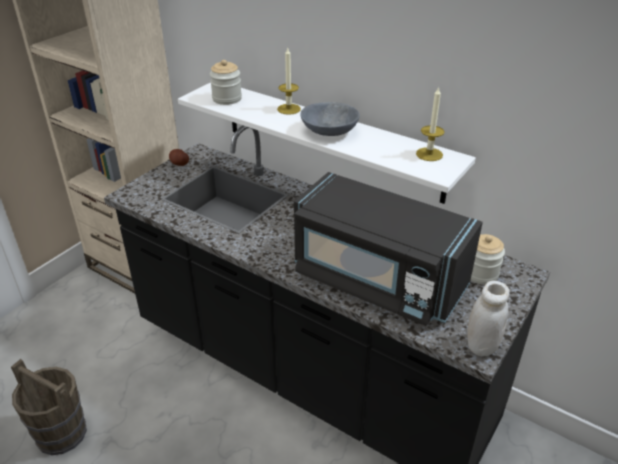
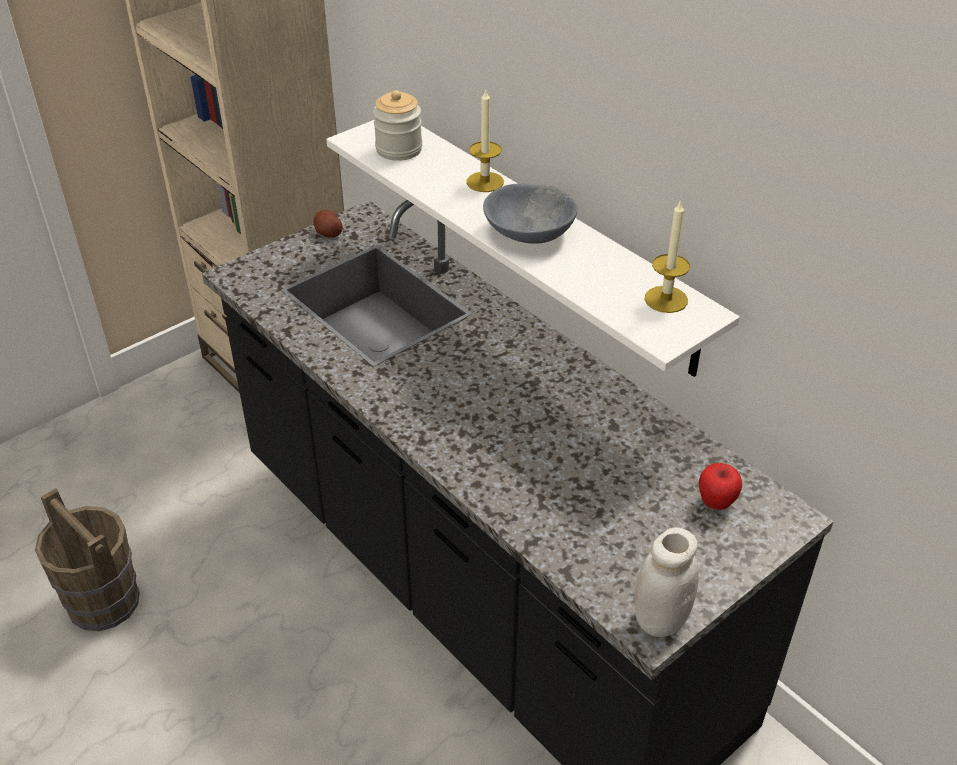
camera: 15 degrees right, 5 degrees up
(377, 280) = (547, 482): black microwave -> none
(480, 273) = (716, 502): jar -> apple

